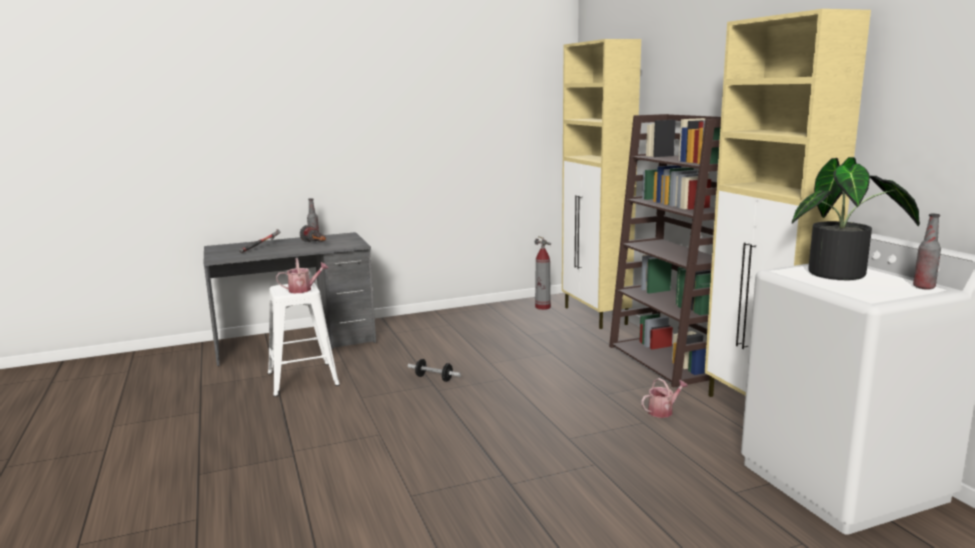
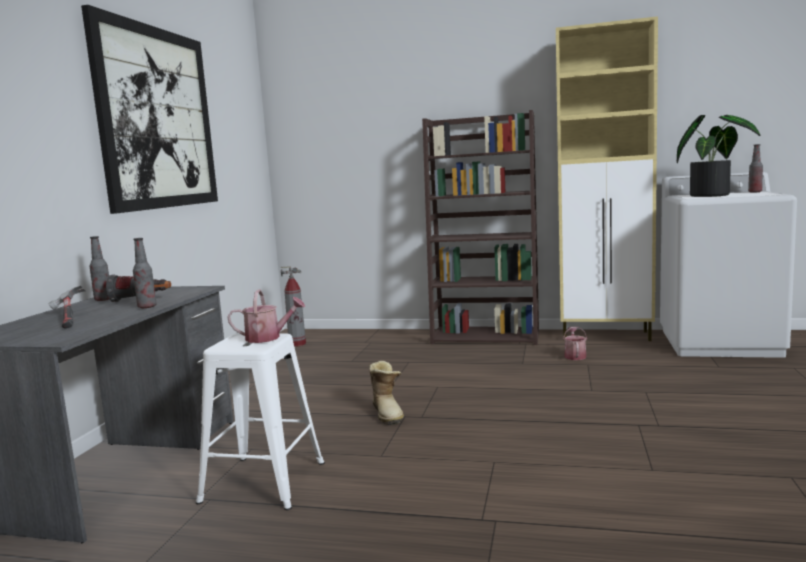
camera: 55 degrees left, 5 degrees down
(297, 250) = (147, 307): none -> bottle
(303, 289) = (268, 338): watering can -> watering can turned 75 degrees clockwise
(412, 111) = (157, 118): none -> picture
(434, 378) = (388, 413): dumbbell -> boot
(595, 316) = (357, 334): beige cabinet -> none

